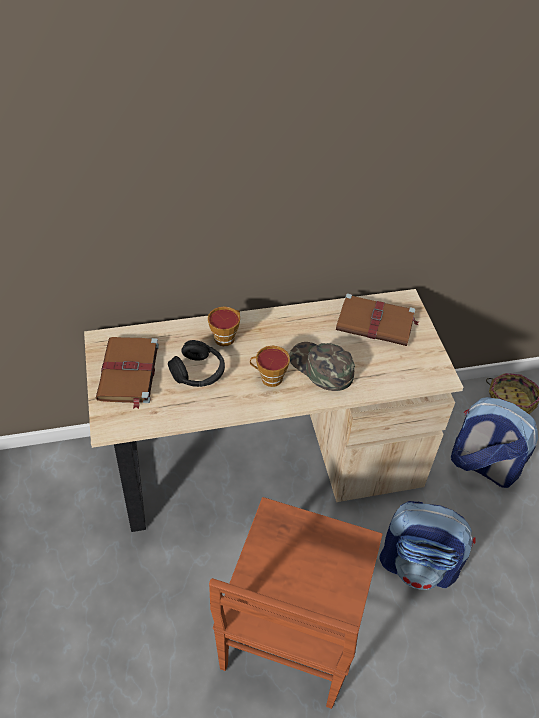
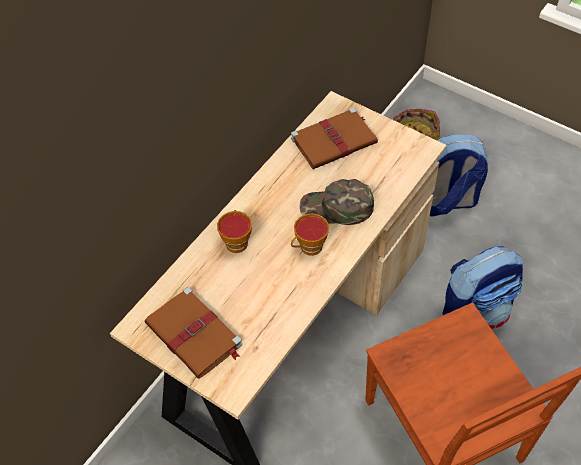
camera: 40 degrees left, 5 degrees up
(198, 372) = (250, 287): black headphones -> none

